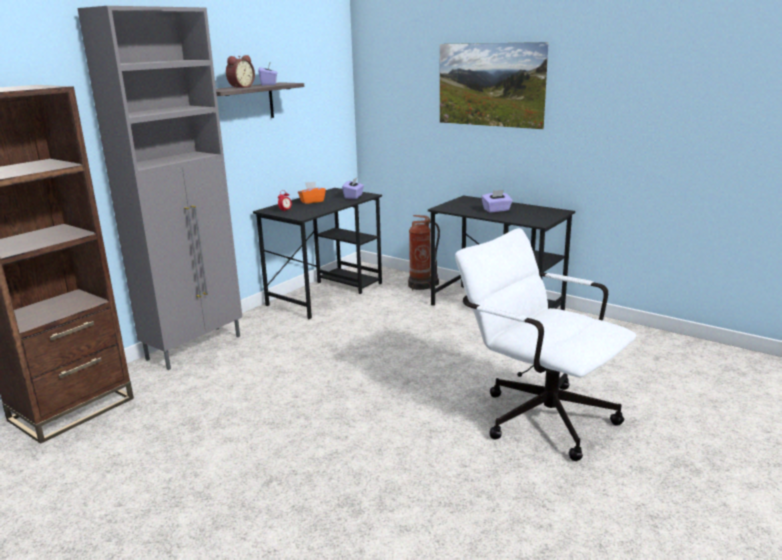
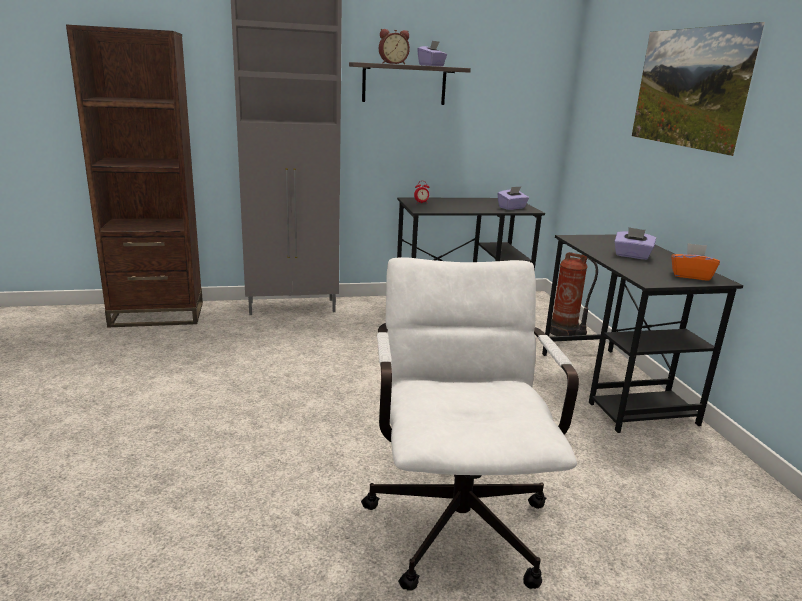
camera: 40 degrees right, 0 degrees up
(312, 201) = (464, 202): orange tissue box -> orange tissue box (690, 276)

